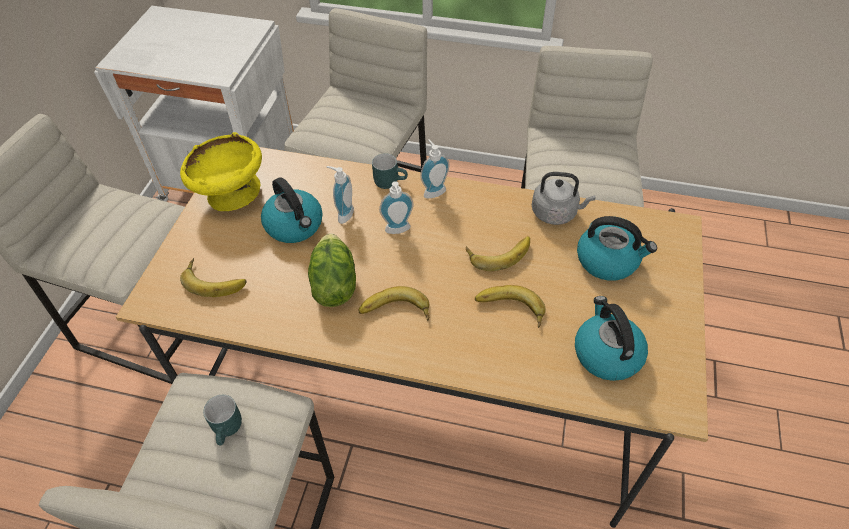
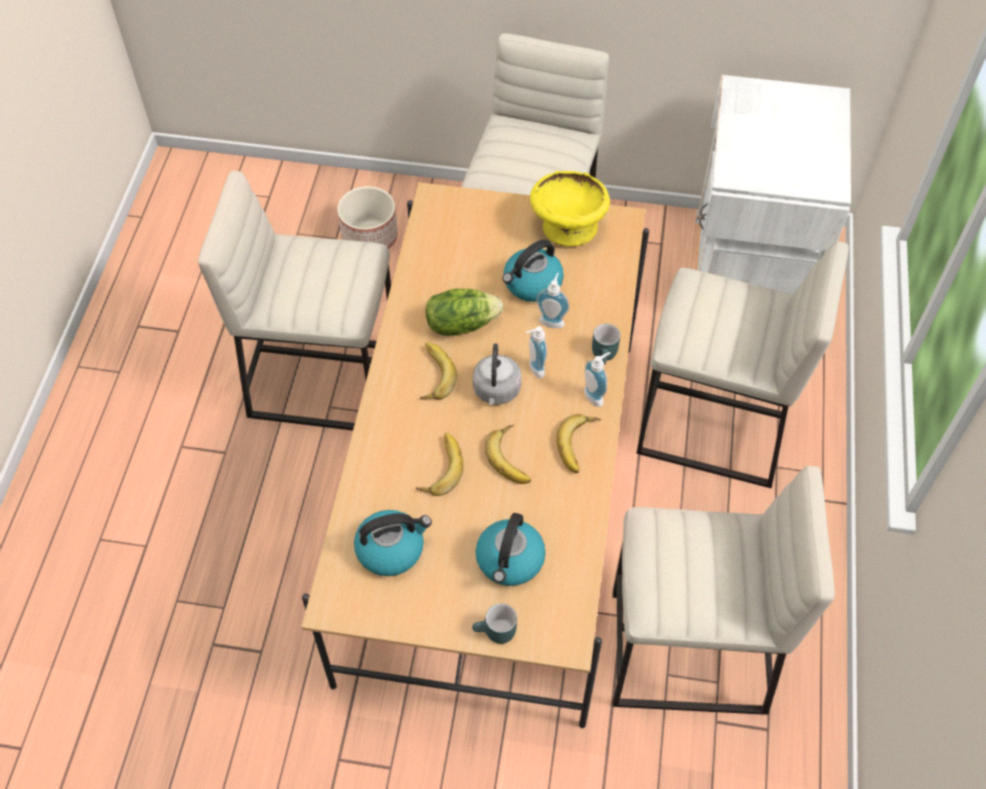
camera: 85 degrees right, 5 degrees up
(63, 480) = (370, 236): none -> planter
(215, 279) = (461, 237): banana -> banana (580, 445)
(229, 429) = (327, 284): turquoise mug -> turquoise mug (496, 634)
(556, 213) = (576, 514): grey kettle -> grey kettle (496, 391)

